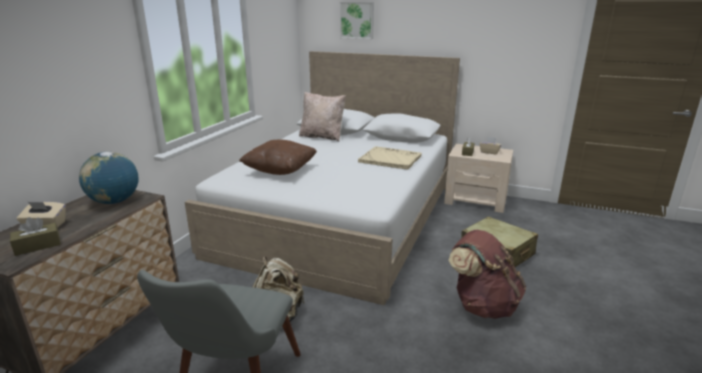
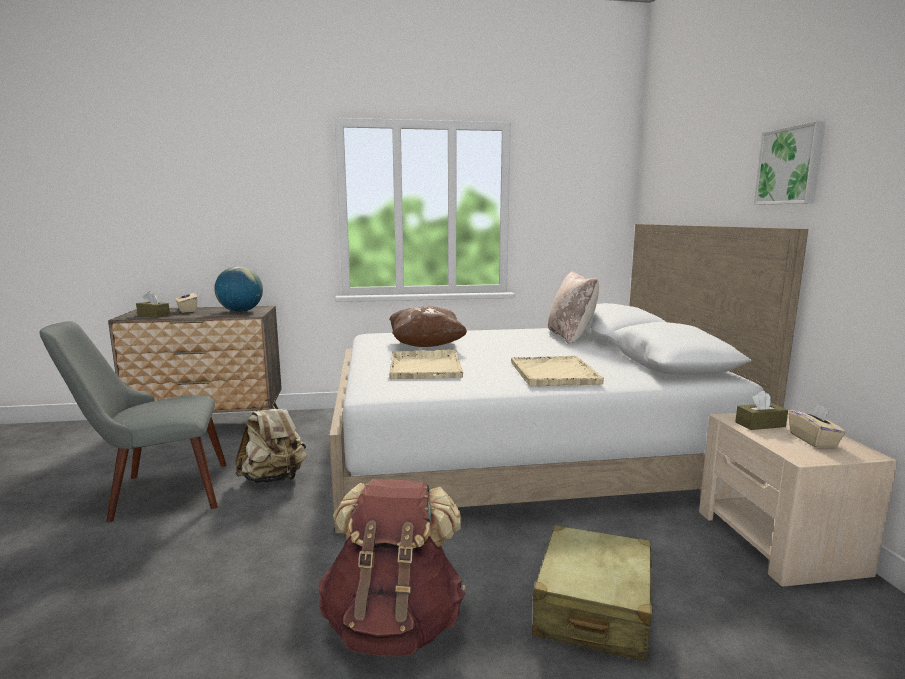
camera: 60 degrees right, 10 degrees down
(335, 182) = (425, 366): none -> beige tray
(357, 20) = (687, 173): picture -> picture (790, 166)

